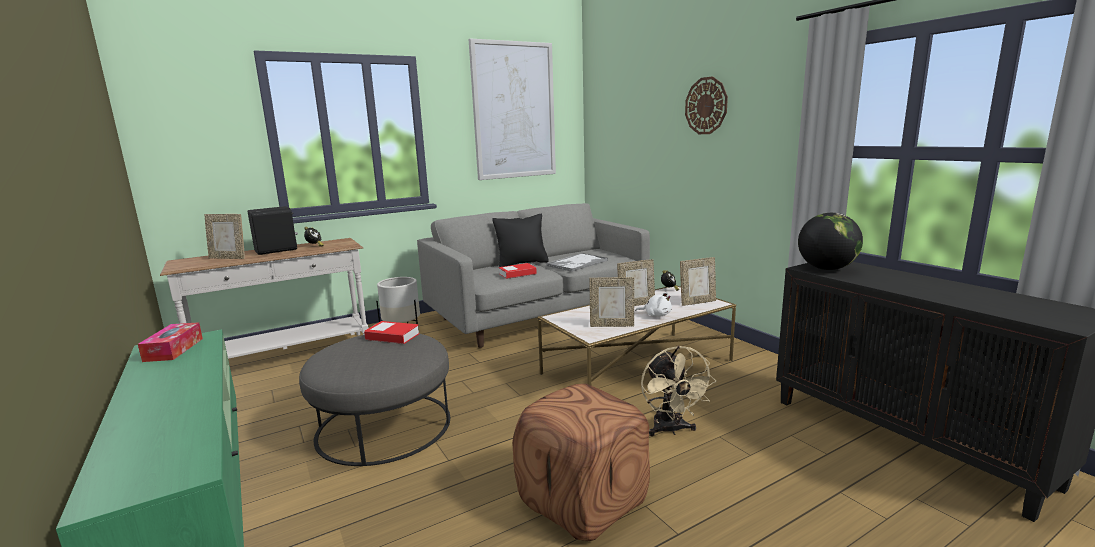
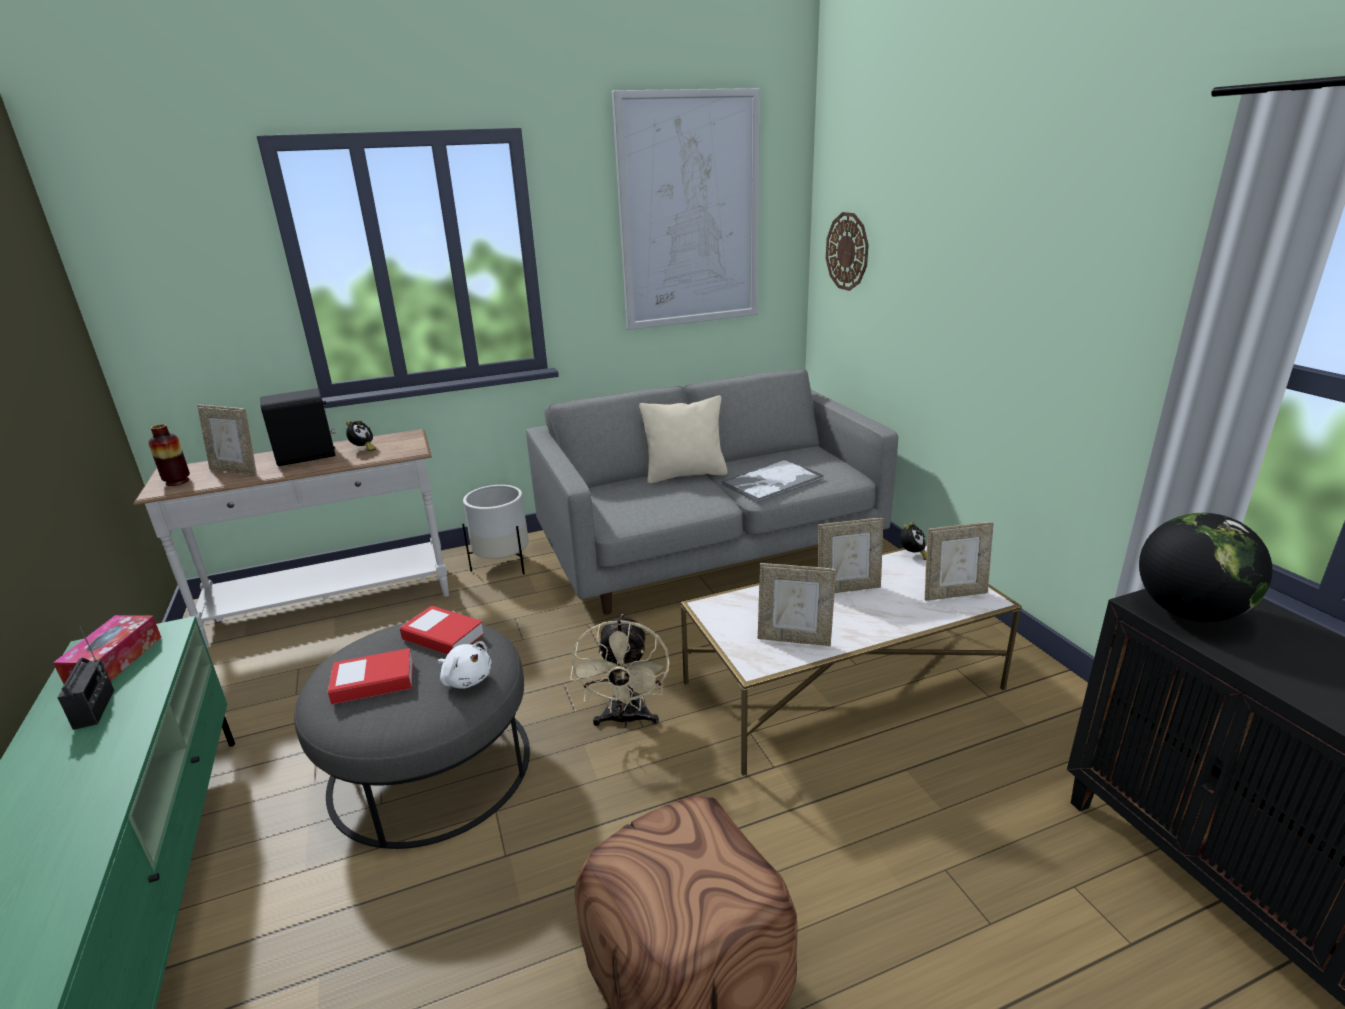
camera: 10 degrees right, 10 degrees up
(172, 368) = (95, 709): none -> radio
(188, 264) = (177, 482): none -> vase
(517, 274) = (671, 501): book -> book (373, 682)
(522, 263) = (685, 474): black pillow -> beige pillow
(656, 315) = (875, 620): white plush toy -> white plush toy (466, 679)
(671, 430) = (866, 842): beige fan -> beige fan (626, 719)
(706, 106) = (1016, 234): wall clock -> wall clock (847, 251)

